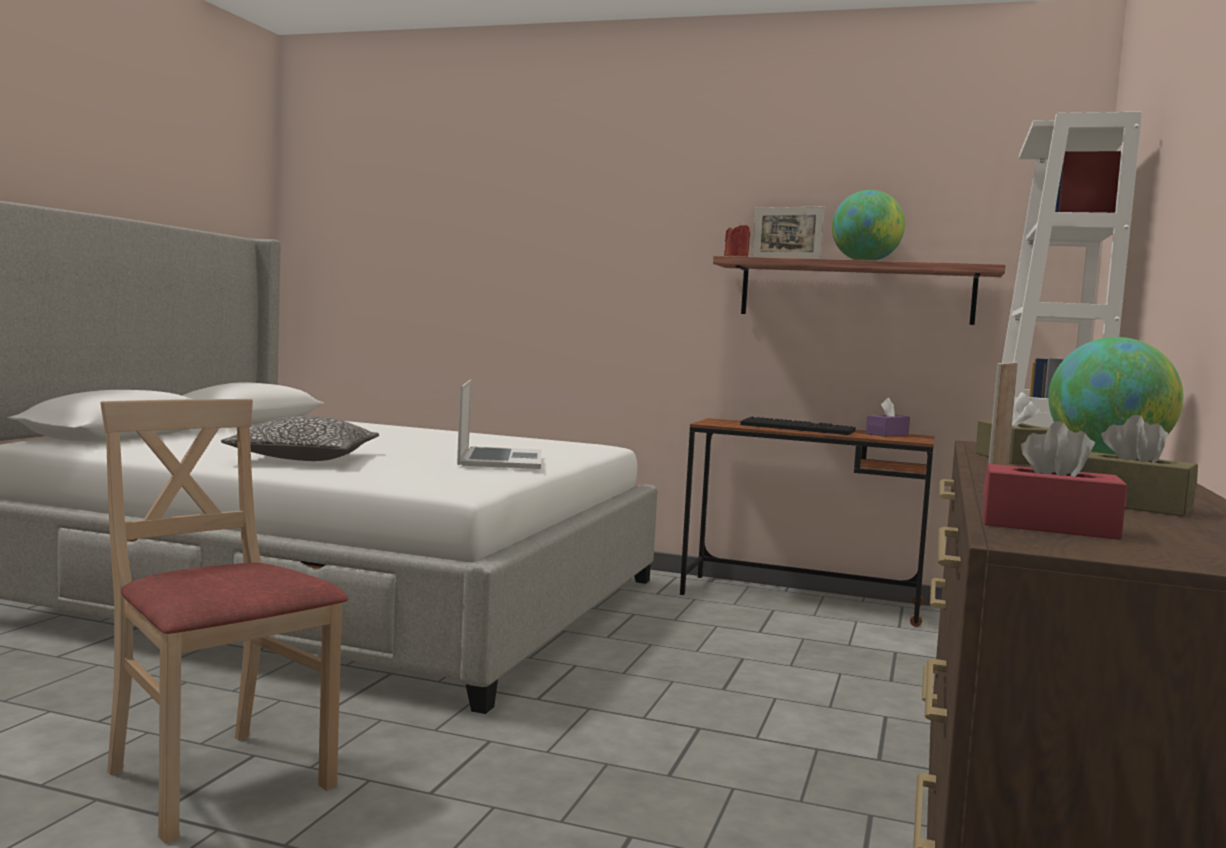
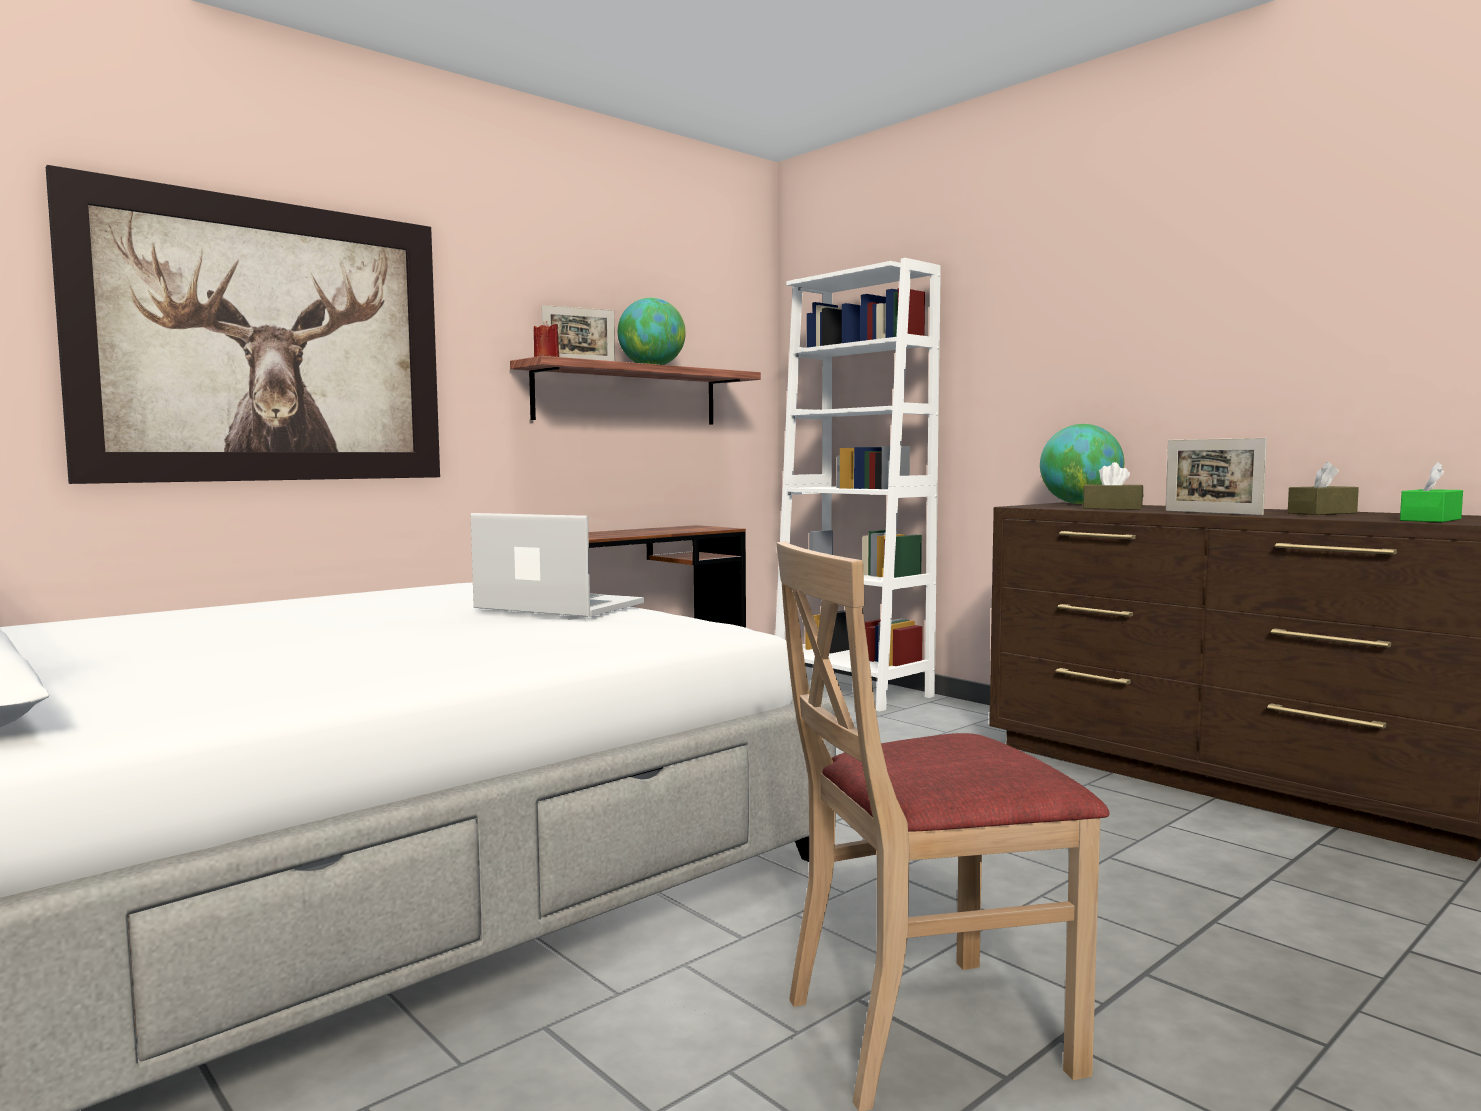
camera: 60 degrees left, 0 degrees up
(304, 458) = (431, 654): pillow -> none
(535, 253) = (266, 342): none -> picture
(799, 428) = (624, 533): keyboard -> none
(887, 434) = (682, 528): purple tissue box -> none
(1048, 526) = (1430, 520): red tissue box -> green tissue box

